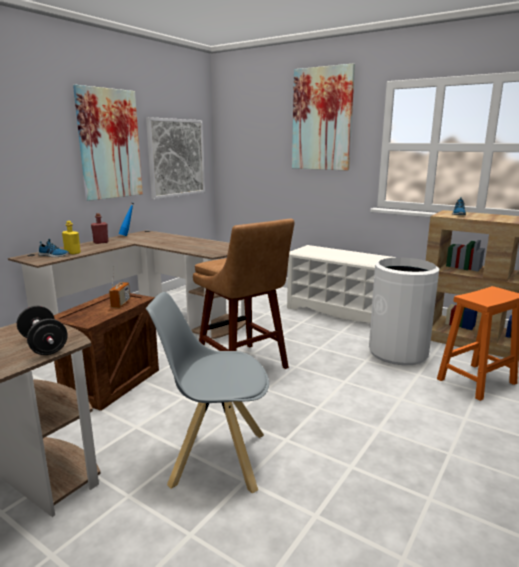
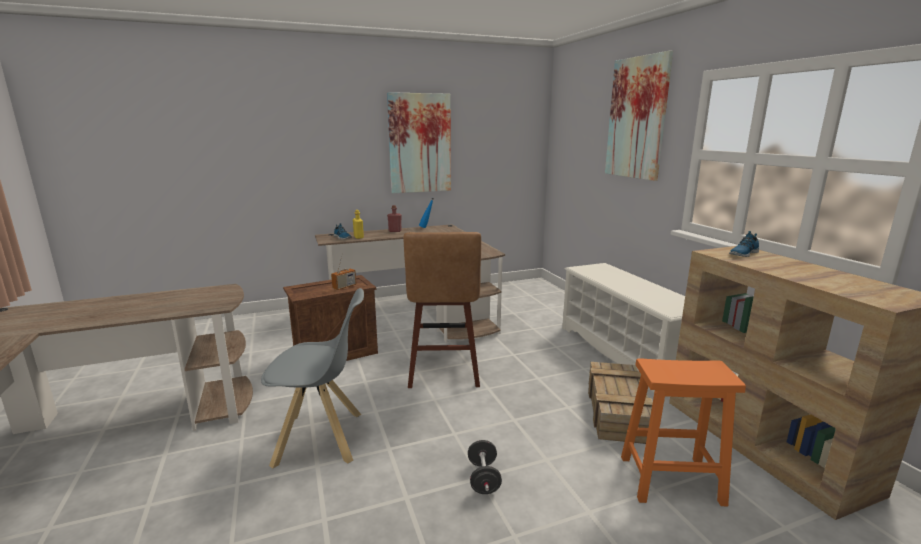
camera: 35 degrees right, 0 degrees up
(44, 345) = (205, 304): black dumbbell -> black dumbbell (483, 478)
(176, 158) = (497, 156): picture -> none
(215, 458) = (322, 438): grey chair -> grey chair turned 135 degrees clockwise
(398, 353) = (617, 412): white trash can -> crate

